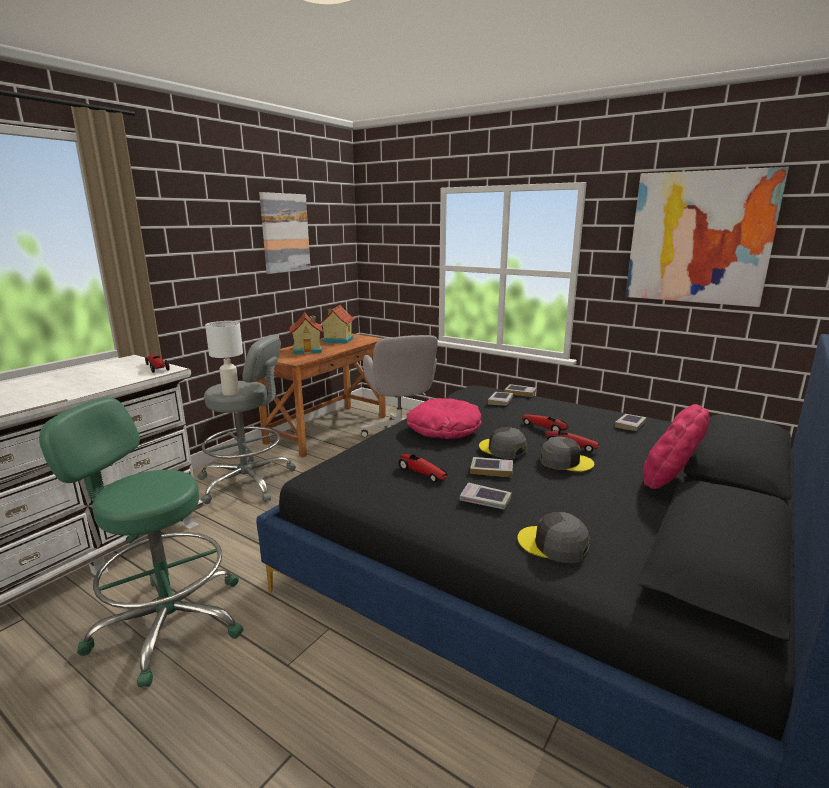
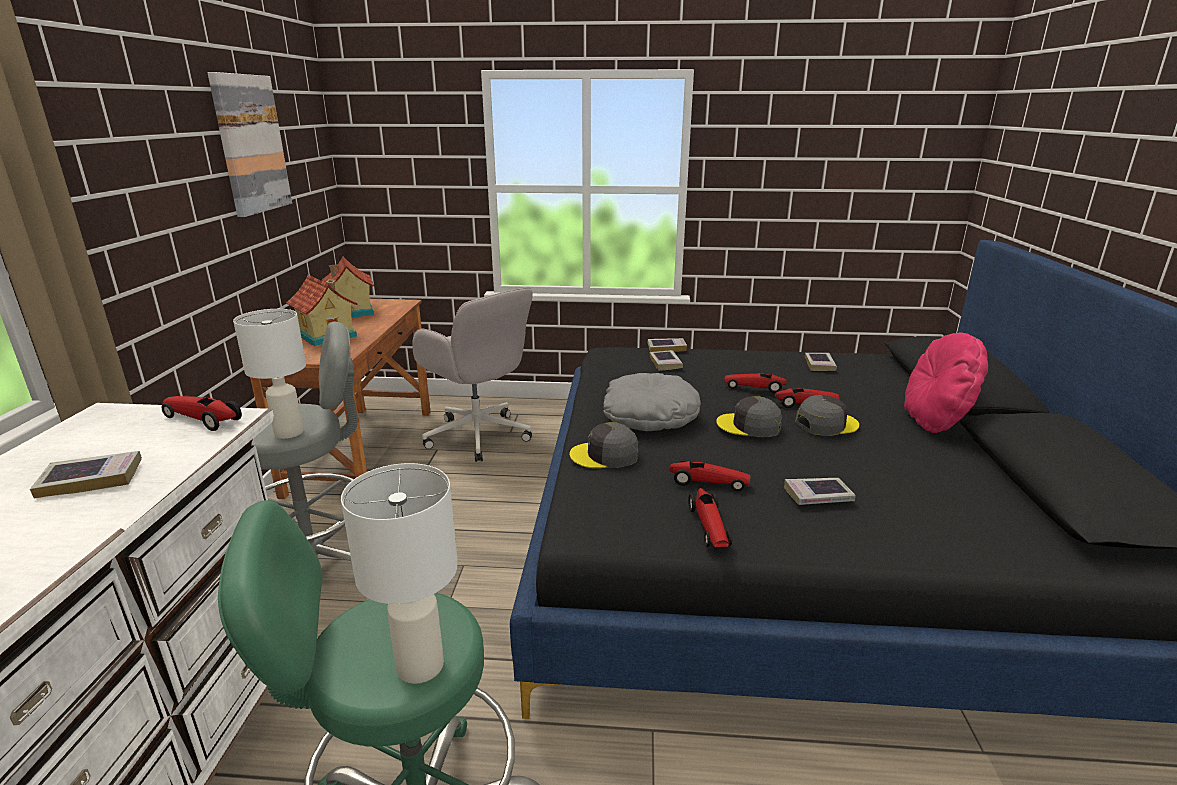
camera: 30 degrees left, 5 degrees up
(141, 500) = (419, 665): none -> white table lamp
(386, 495) = (709, 526): none -> toy car
(445, 430) = (651, 416): pink pillow -> grey pillow
(491, 470) = (773, 455): book -> book (91, 479)
(553, 544) = (943, 526): grey cap -> grey cap (605, 455)
(699, 238) = (826, 140): picture -> none

